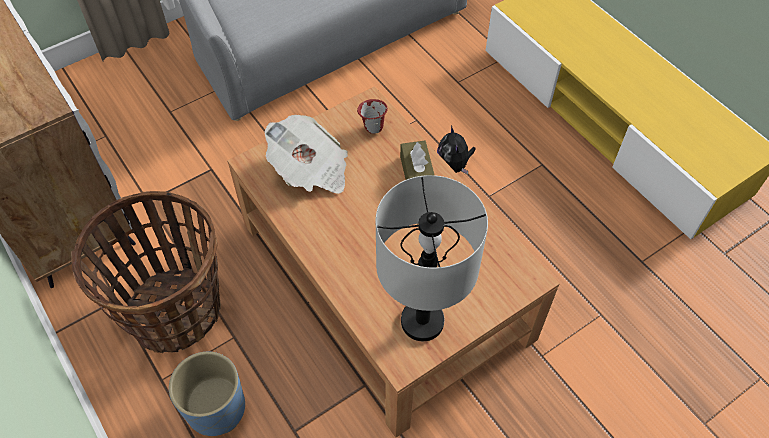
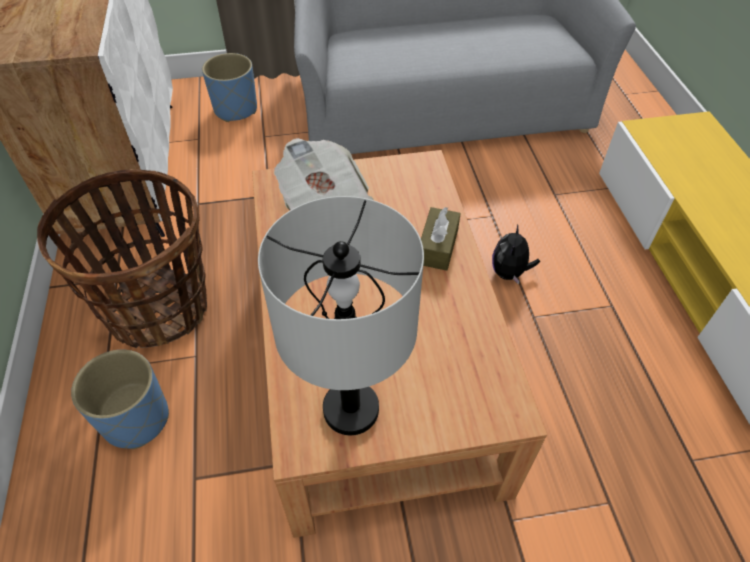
camera: 25 degrees right, 5 degrees down
(124, 92) = (236, 109): none -> blue planter
(372, 127) = (415, 187): red mug -> none

